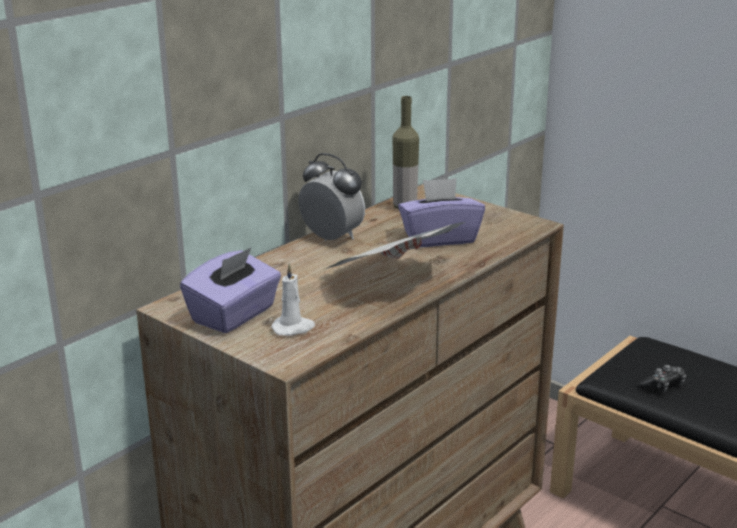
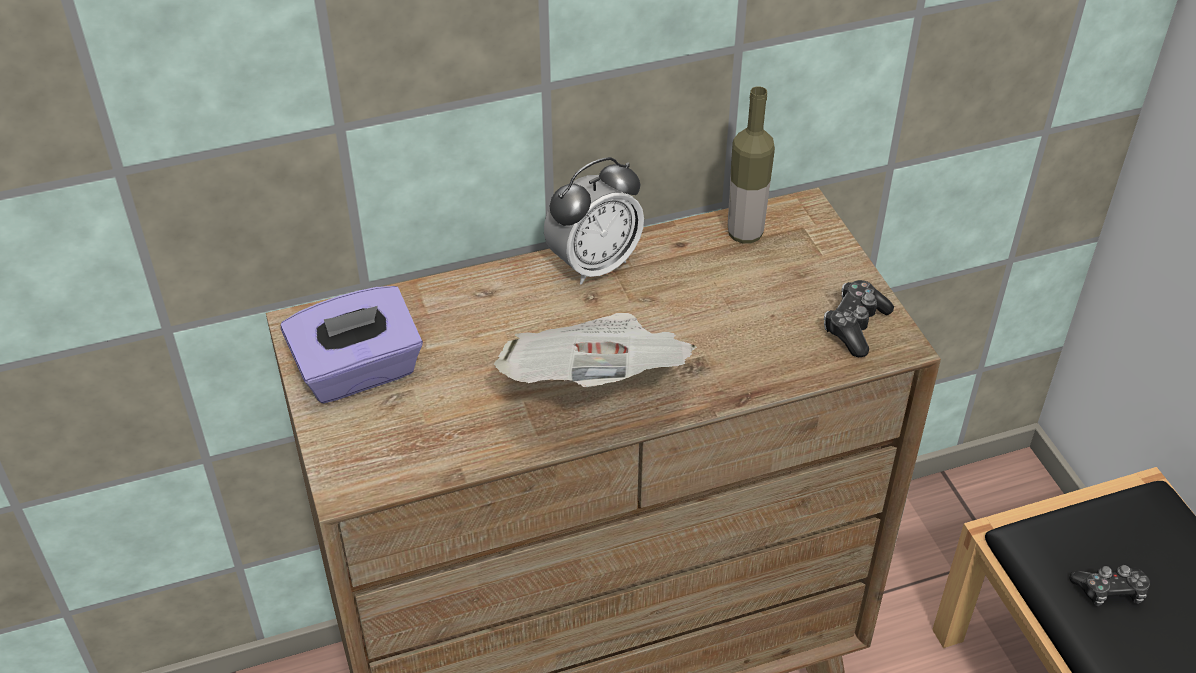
camera: 30 degrees right, 20 degrees up
(293, 328) = (404, 427): white candle -> none
(332, 238) = (594, 265): alarm clock -> alarm clock turned 75 degrees clockwise
(439, 238) = (733, 321): purple tissue box -> none
(506, 224) = (855, 326): none -> game controller

